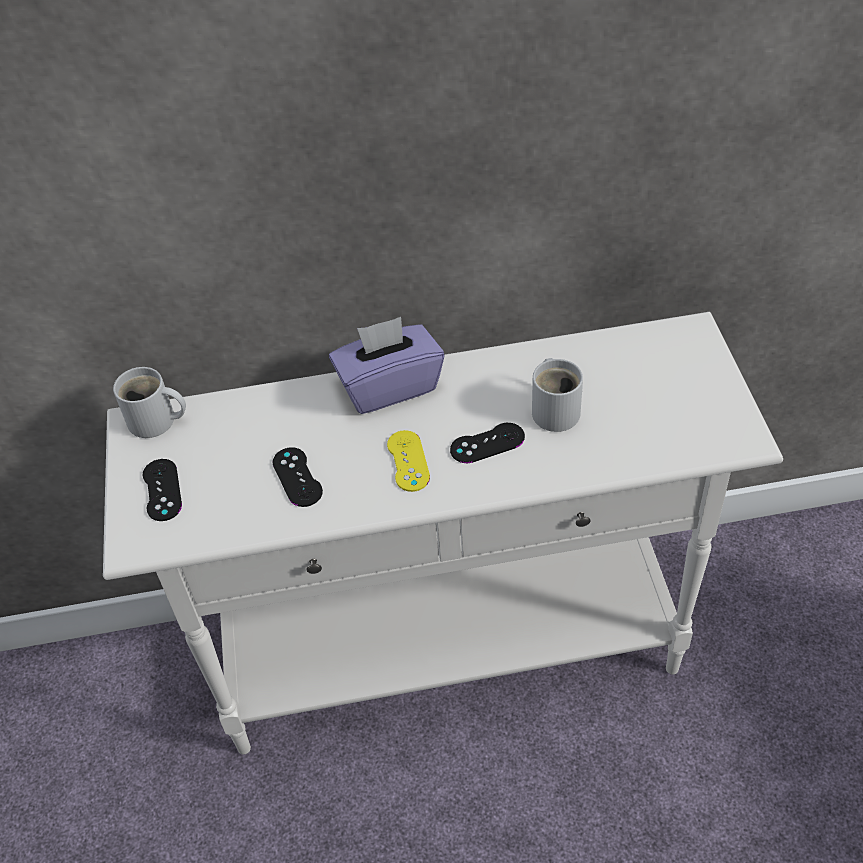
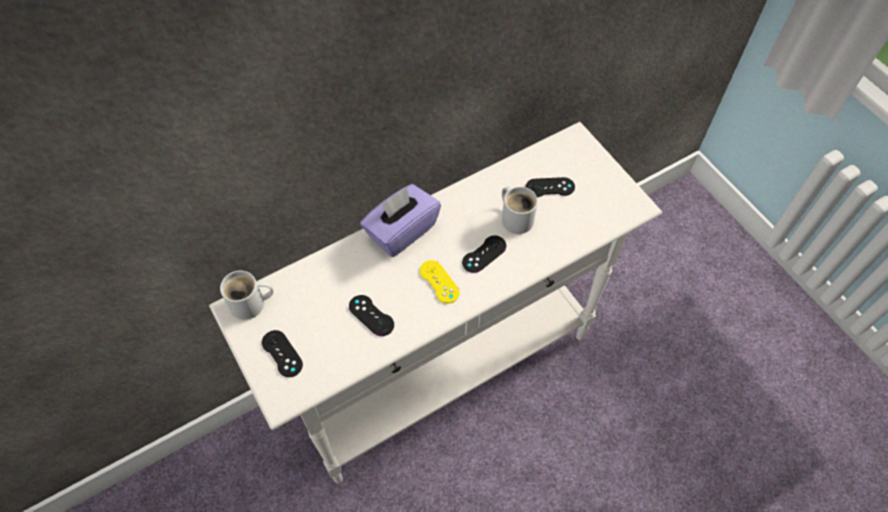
camera: 25 degrees left, 10 degrees up
(623, 383) = (550, 187): none -> black game controller

